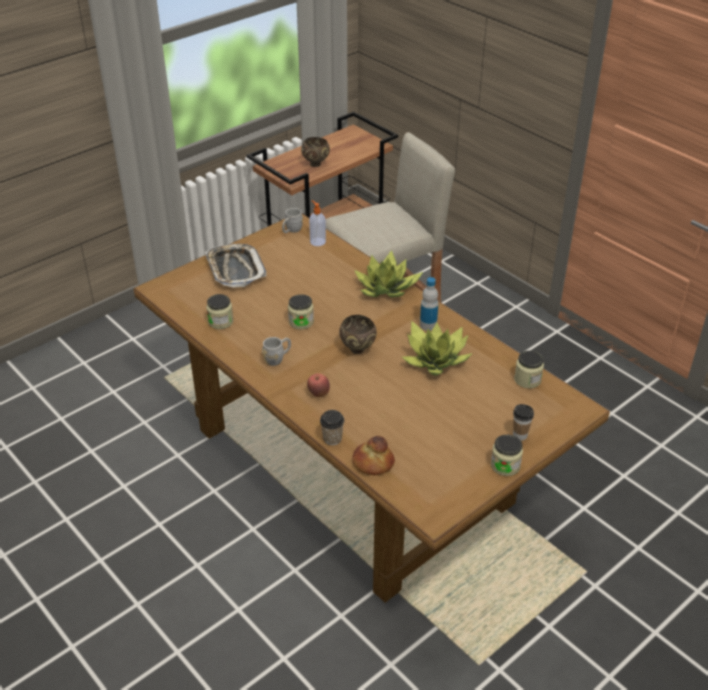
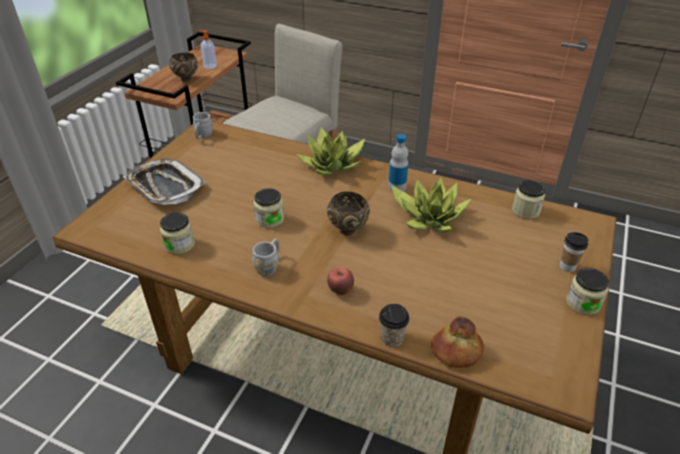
camera: 25 degrees left, 0 degrees up
(317, 241) = (235, 140): soap dispenser -> soap dispenser (210, 66)

